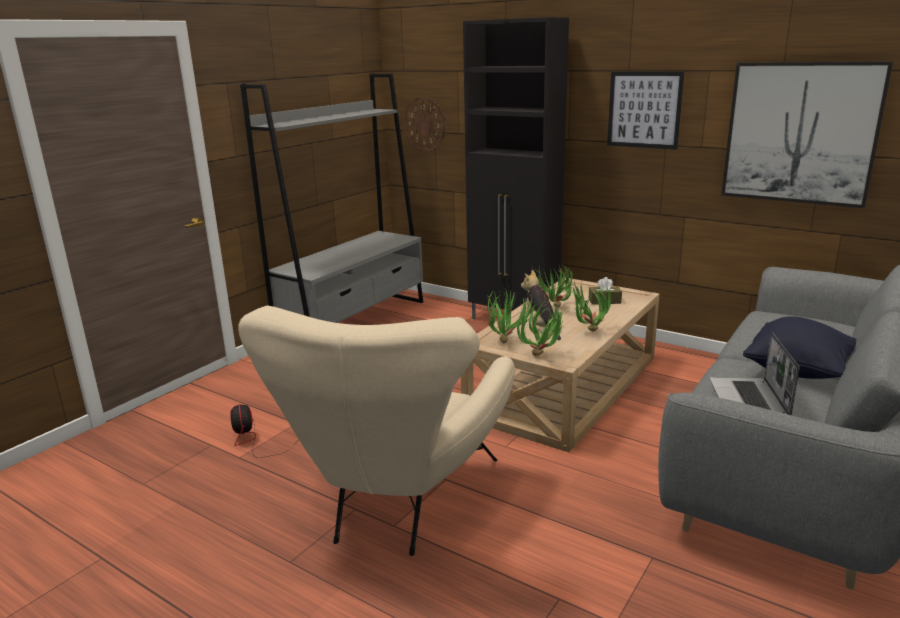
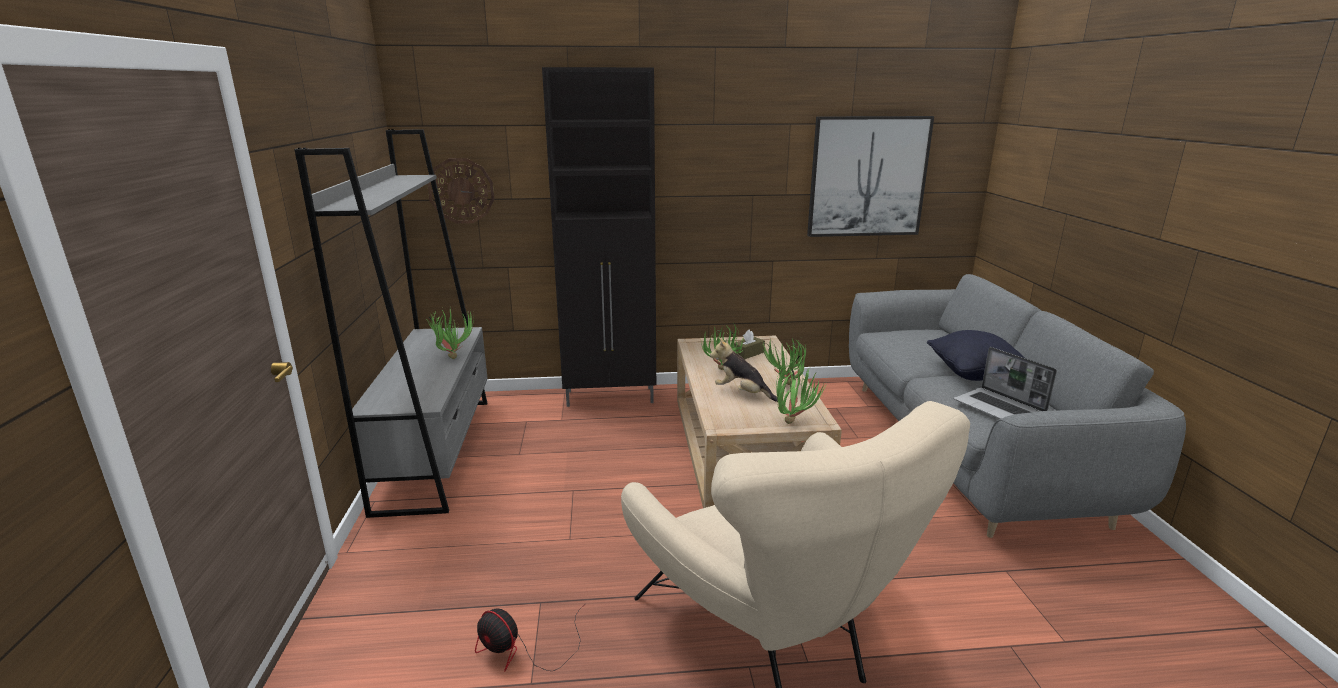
camera: 40 degrees left, 0 degrees up
(505, 340) = (736, 416): potted plant -> potted plant (453, 356)
(644, 110) = (732, 162): picture -> none

